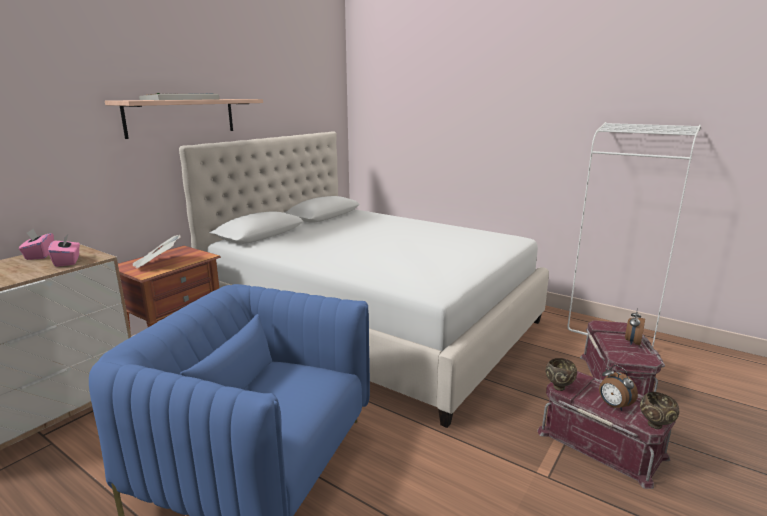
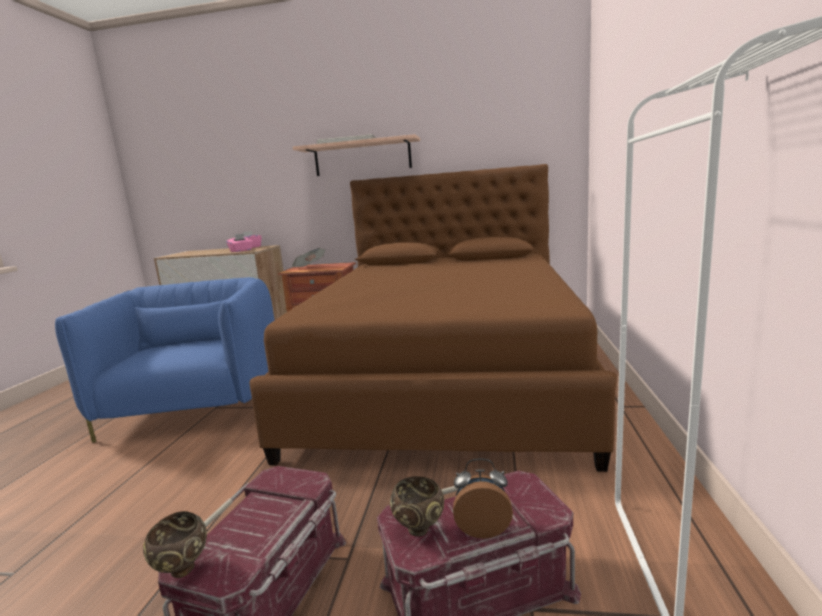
camera: 65 degrees right, 5 degrees down
(374, 324) = (446, 378): white bed -> brown bed
(559, 387) = (273, 473): brown bowl -> brown bowl (420, 529)
(613, 406) = (241, 527): alarm clock -> none

